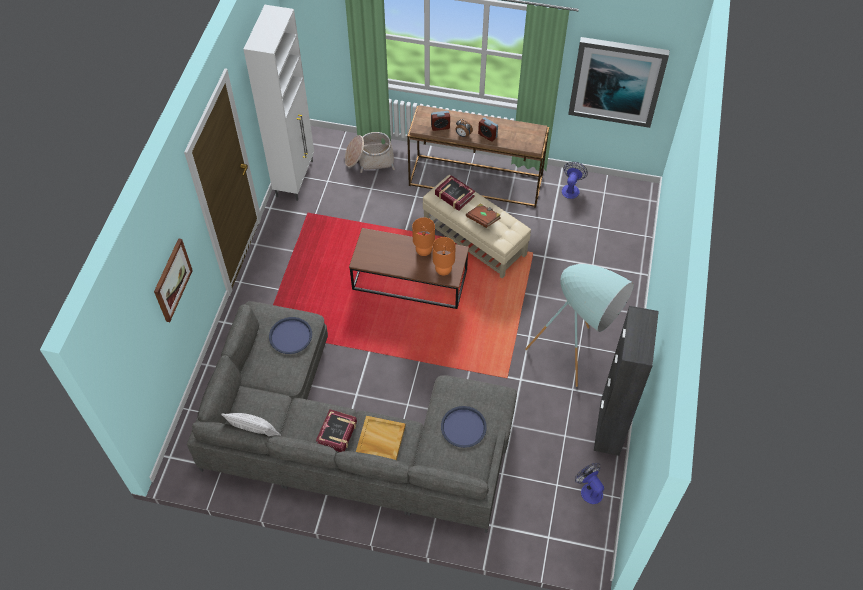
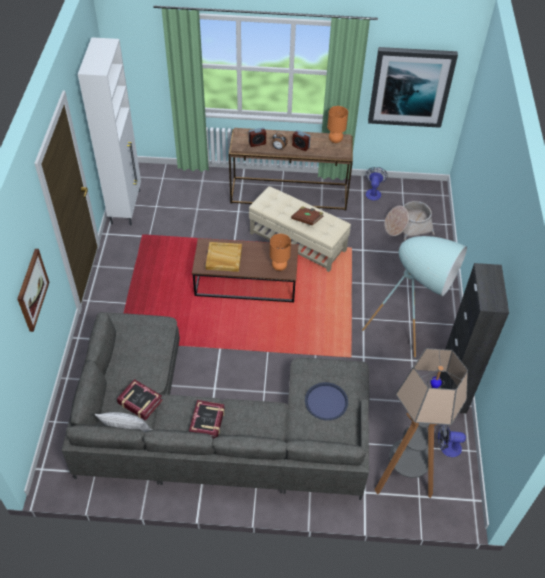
camera: 10 degrees left, 5 degrees down
(290, 336) = (147, 338): blue tray -> none
(369, 159) = (191, 184): basket -> basket (407, 227)
(380, 440) = (250, 423): beige tray -> beige tray (223, 258)
(423, 251) = (258, 252): orange table lamp -> orange table lamp (335, 140)
(454, 196) = (277, 202): book -> book (140, 402)
(535, 516) = (403, 478): none -> floor lamp
(589, 490) = (446, 447): fan -> fan turned 45 degrees counterclockwise

